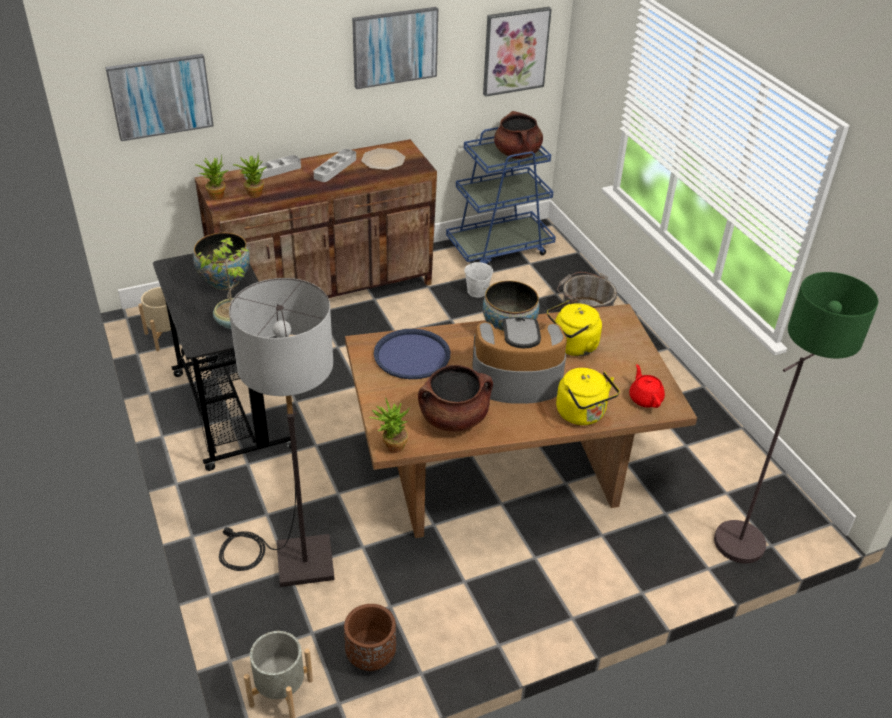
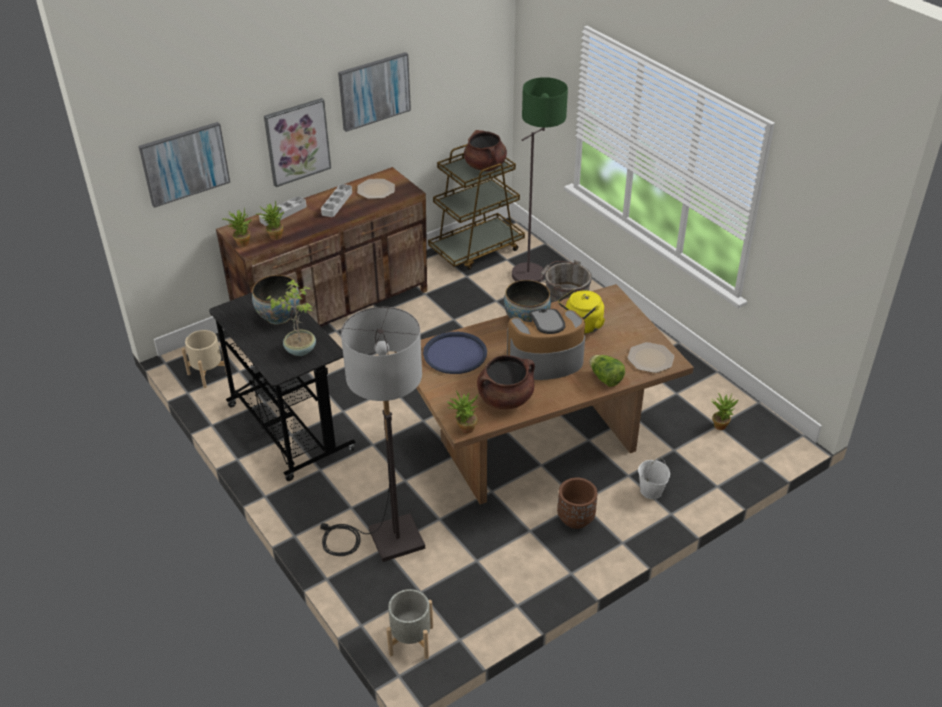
camera: 10 degrees left, 0 degrees up
(370, 656) = (473, 600): brown planter -> brown planter (575, 519)
(477, 291) = (469, 291): white bucket -> white bucket (651, 491)
(500, 247) = (477, 249): blue cart -> brown cart
(515, 51) = (472, 78): picture -> picture (297, 141)
(583, 414) = (605, 379): yellow kettle -> lettuce
(645, 398) = (650, 358): red teapot -> plate
(731, 492) = (721, 424): none -> potted plant
(749, 536) = (742, 456): green floor lamp -> green floor lamp (534, 271)

